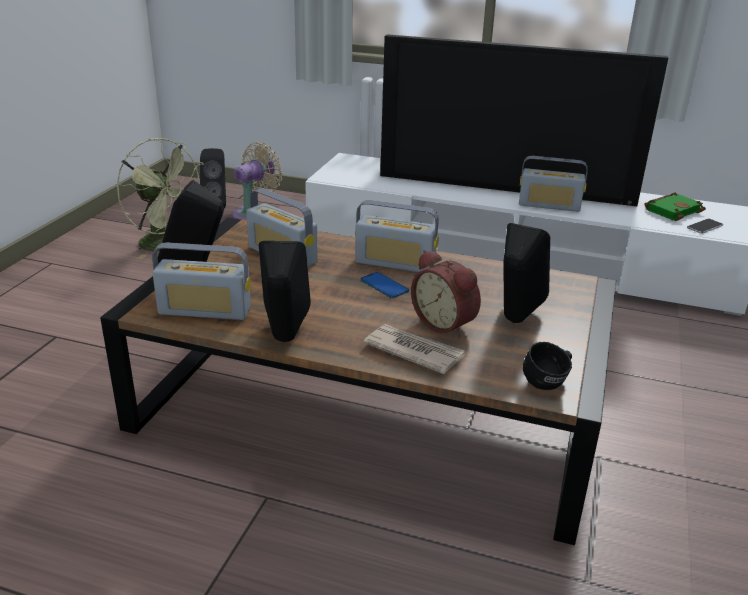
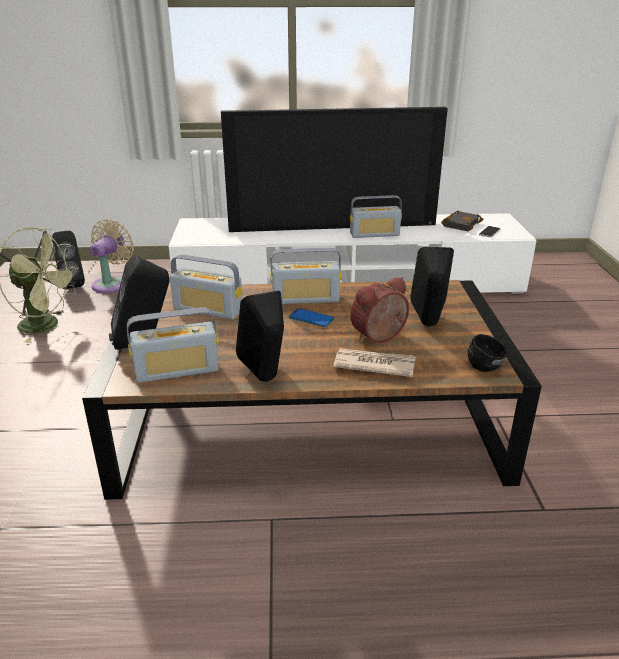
camera: 20 degrees left, 0 degrees up
(445, 323) = (380, 338): alarm clock -> alarm clock turned 120 degrees clockwise
(672, 210) = (460, 224): green book -> black book

